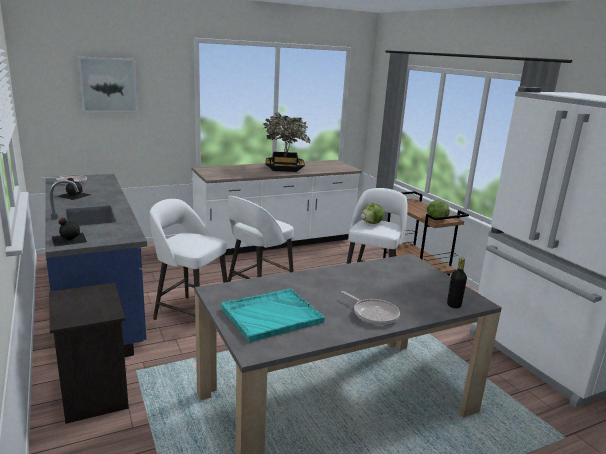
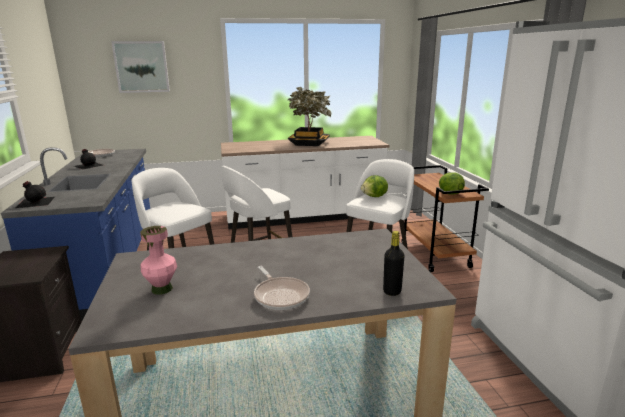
camera: 15 degrees right, 0 degrees up
(271, 315) = (161, 289): turquoise tray -> pink vase

